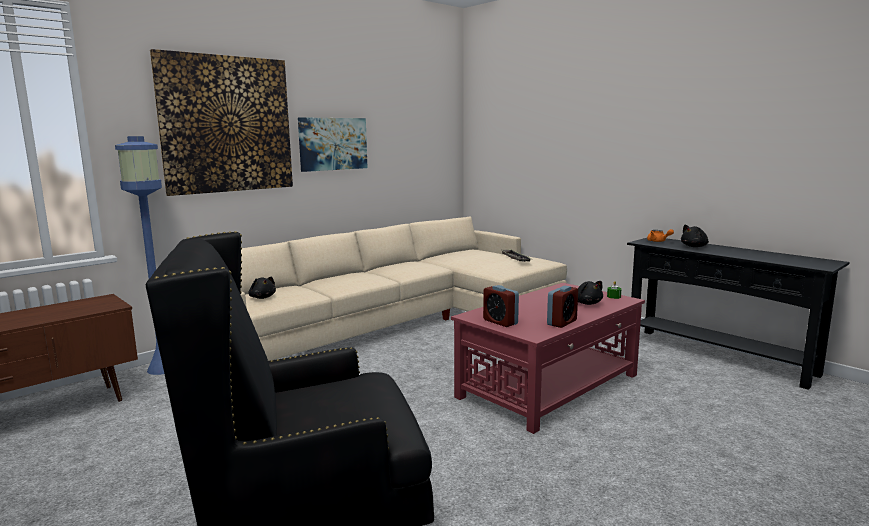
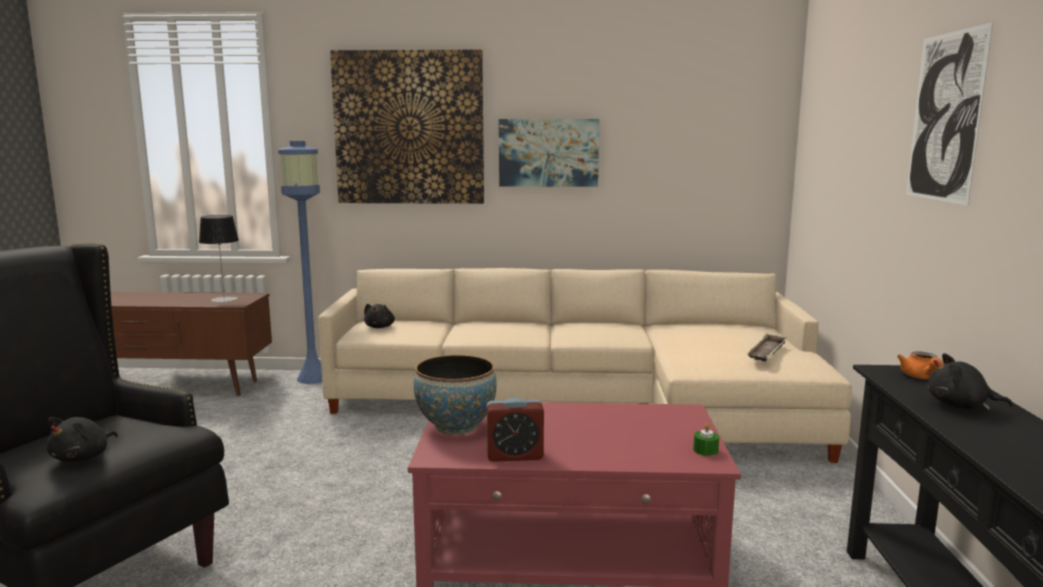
camera: 45 degrees right, 0 degrees up
(84, 306) = (224, 299): none -> table lamp
(500, 322) = (456, 426): alarm clock -> bowl
(587, 303) = (633, 444): black plush toy -> black plush toy (83, 457)
(624, 116) = (945, 117): none -> picture

